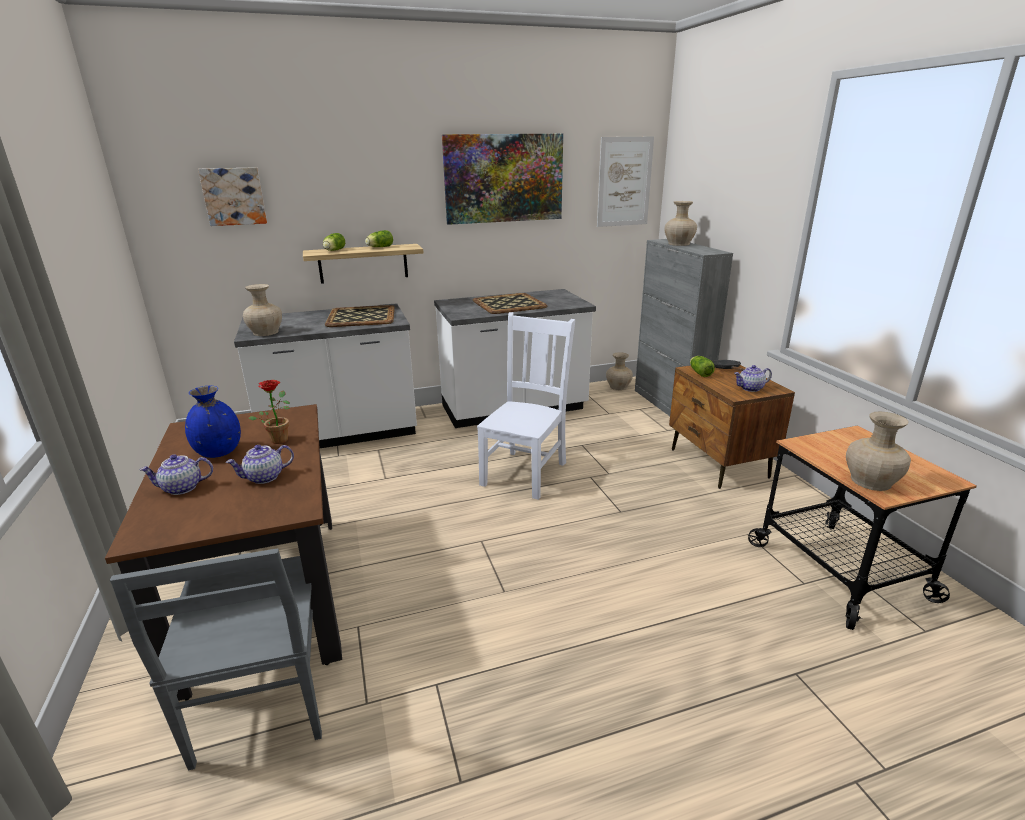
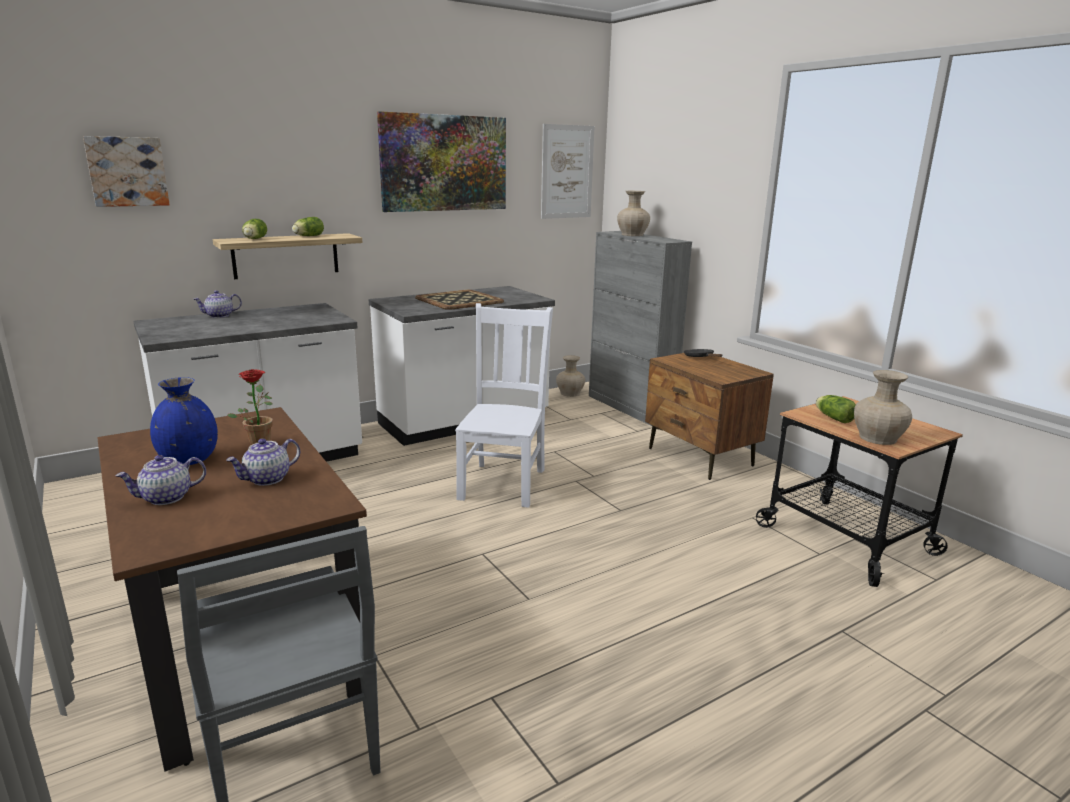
camera: 15 degrees left, 5 degrees down
(265, 332) = (179, 335): beige vase -> none
(361, 316) = (291, 316): tray -> none
(699, 373) = (676, 362): lettuce -> lettuce (833, 417)
(750, 388) = (731, 373): teapot -> teapot (219, 316)

